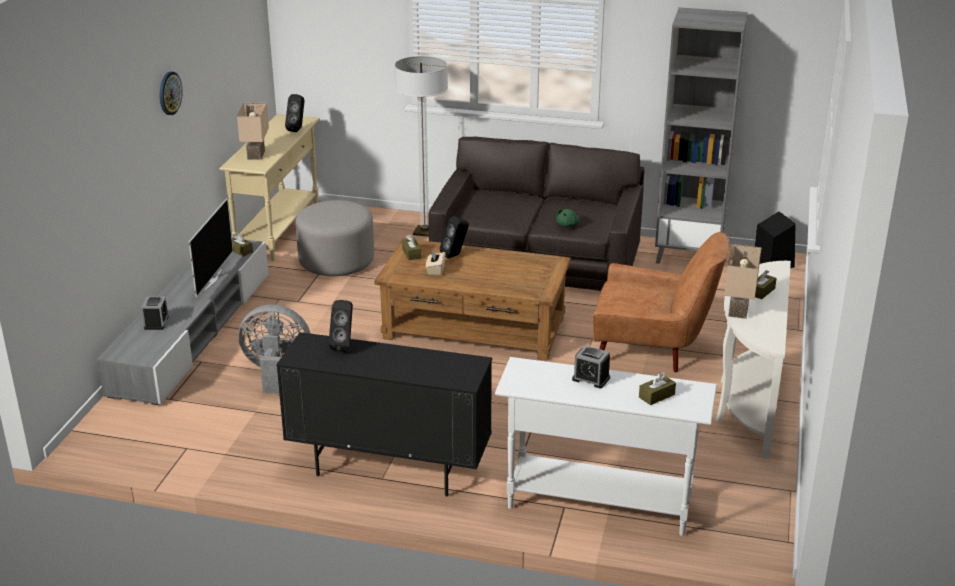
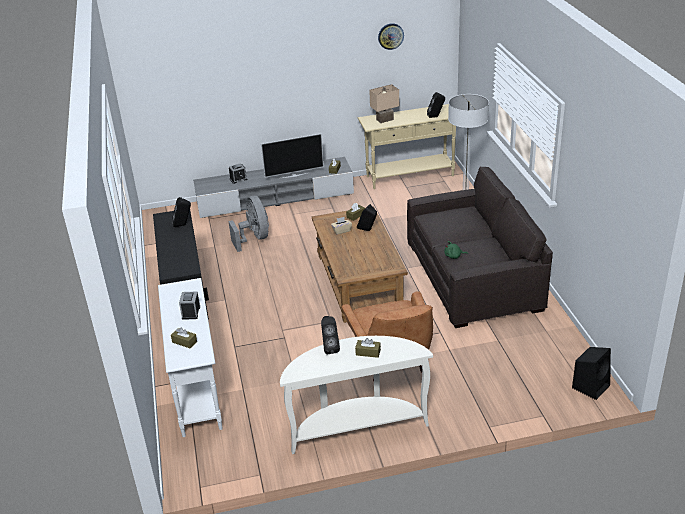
camera: 65 degrees right, 5 degrees up
(169, 93) = (304, 58): wall clock -> wall clock (390, 36)
(336, 261) = (394, 207): grey ottoman -> none
(689, 255) = (555, 339): grey bookcase -> none
(736, 310) = (330, 348): beige table lamp -> black speaker

